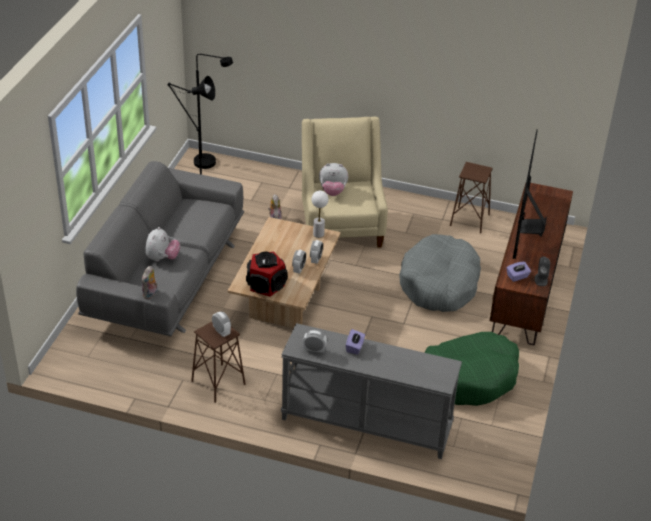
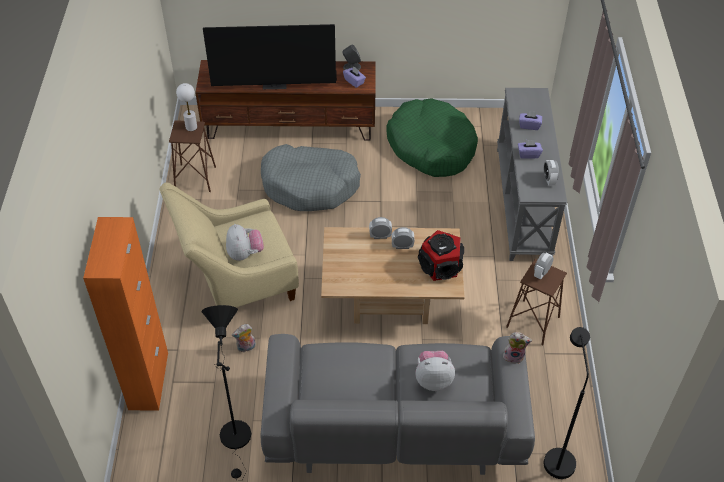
camera: 105 degrees left, 10 degrees up
(211, 163) = (142, 453): black floor lamp -> black floor lamp (556, 456)
(268, 172) = (148, 381): none -> orange cabinet
(318, 234) = (335, 244): white table lamp -> white table lamp (191, 127)
(396, 360) = (529, 125): none -> purple tissue box

